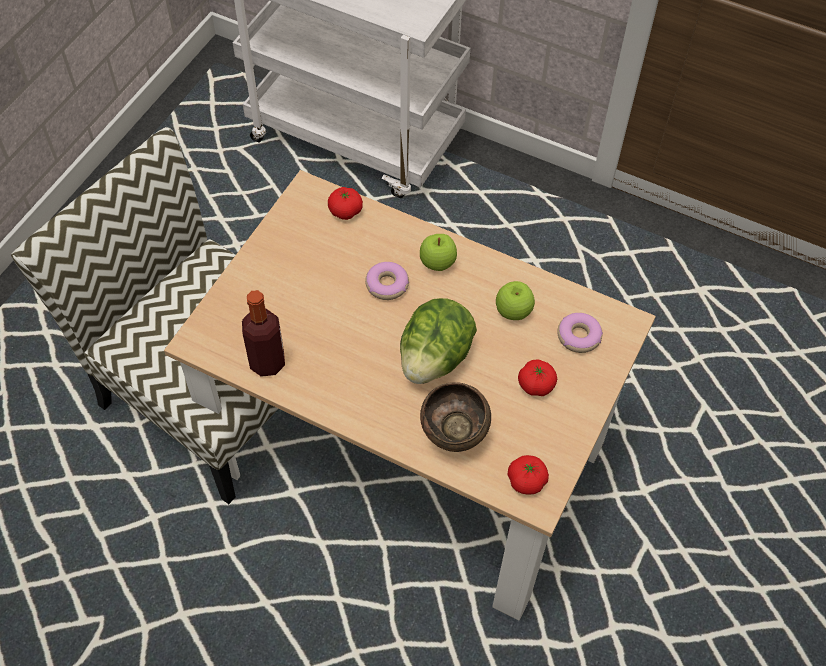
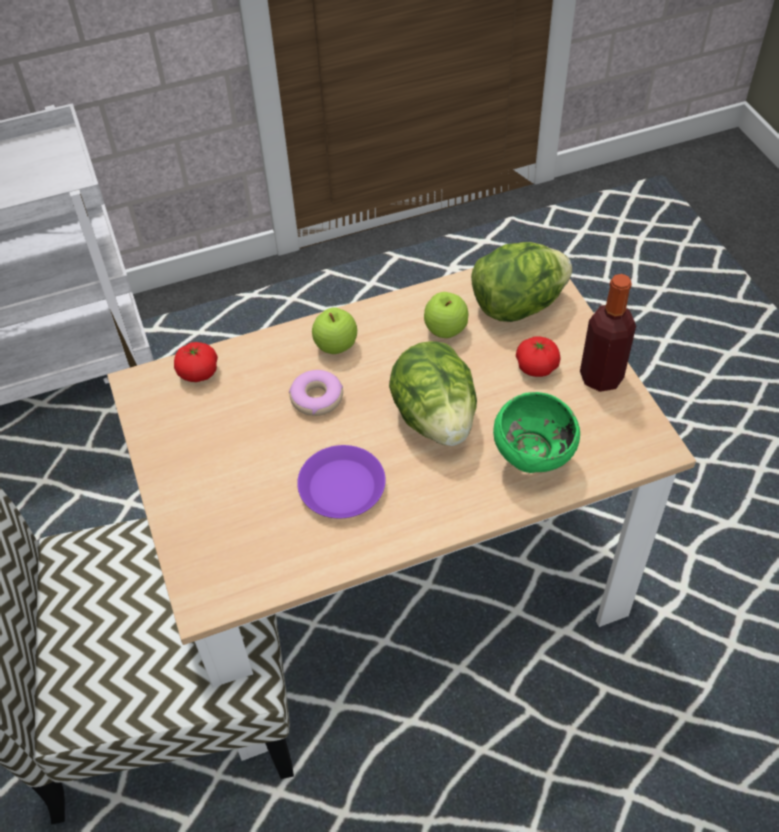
camera: 45 degrees left, 5 degrees down
(267, 362) = (298, 554): bottle -> bottle (601, 377)
(334, 348) = (341, 486): none -> purple plate
(455, 436) = (533, 461): brown bowl -> green bowl
(526, 481) = (628, 441): tomato -> none
(579, 336) = (517, 305): donut -> lettuce

